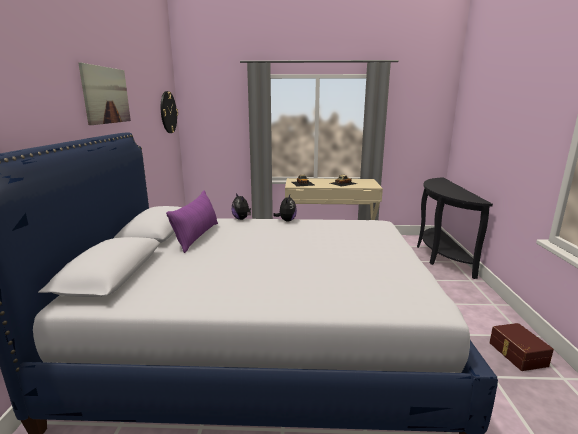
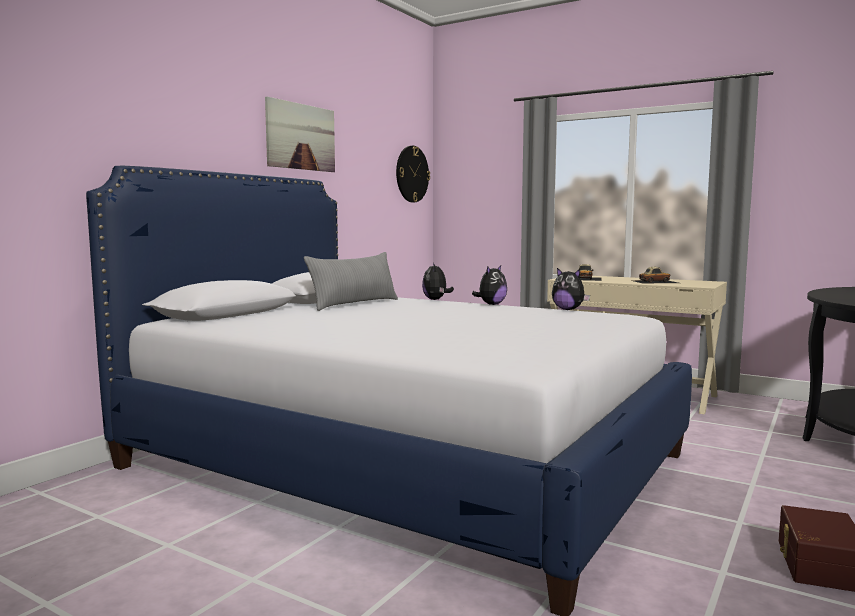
camera: 30 degrees right, 10 degrees down
(197, 236) = (354, 304): purple pillow -> grey pillow
(338, 220) = (568, 309): none -> plush toy

